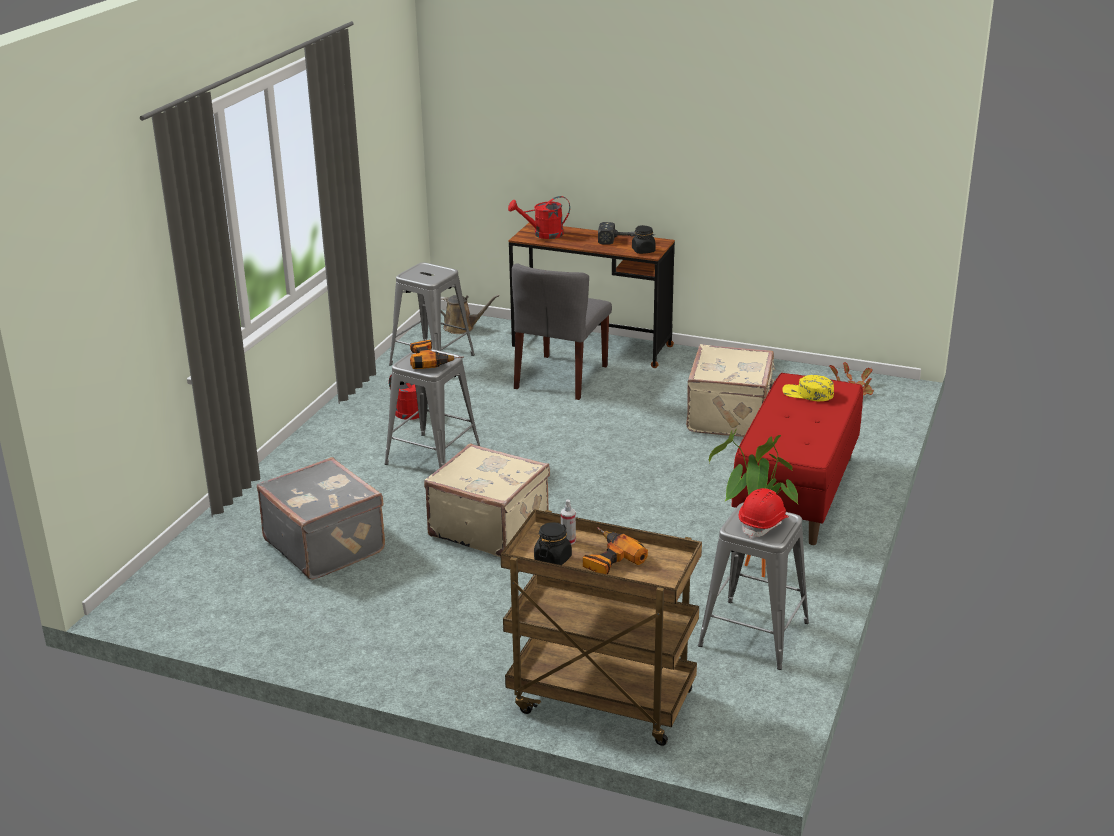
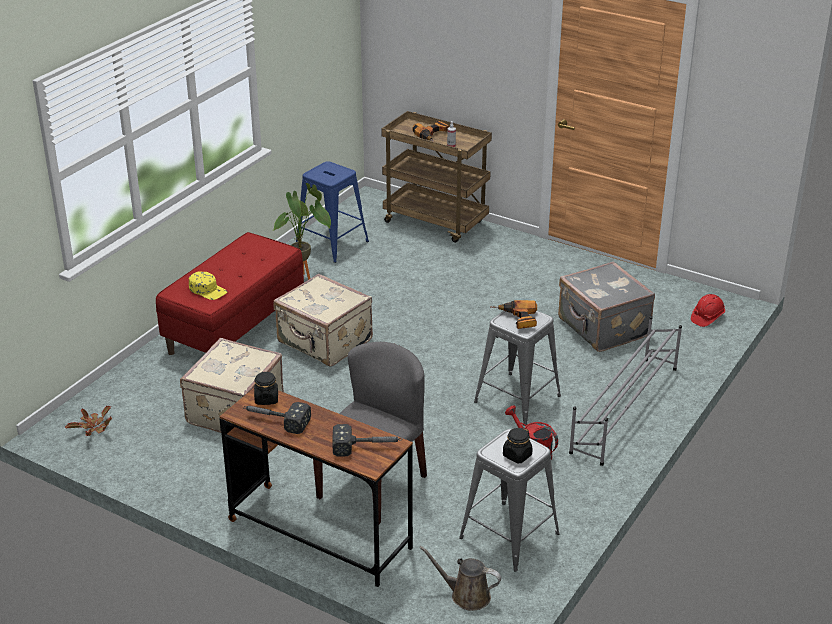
camera: 170 degrees left, 5 degrees up
(314, 459) = (624, 409): none -> grey shoe rack
(489, 528) = (479, 328): beige suitcase -> beige suitcase (324, 342)
(543, 234) = (367, 447): red watering can -> hammer
(553, 559) = (462, 139): black jar -> black jar (517, 455)
(753, 634) = (332, 244): grey stool -> blue stool
(763, 524) = (328, 172): red hard hat -> red hard hat (707, 317)

